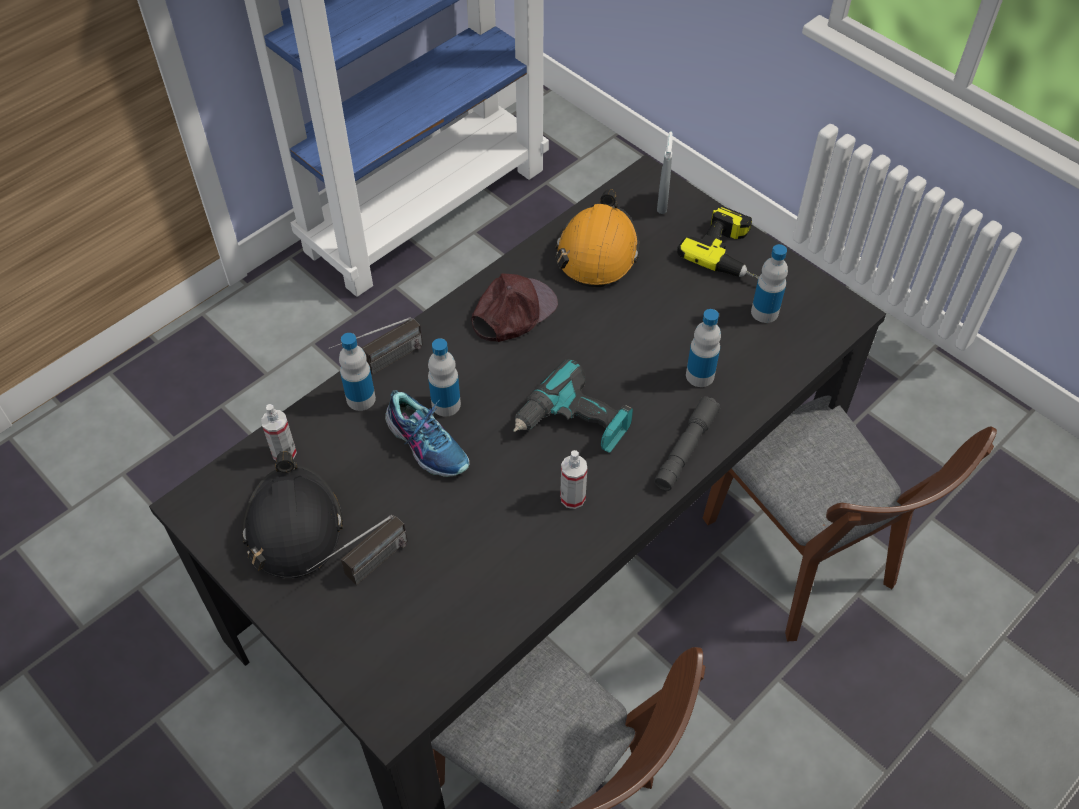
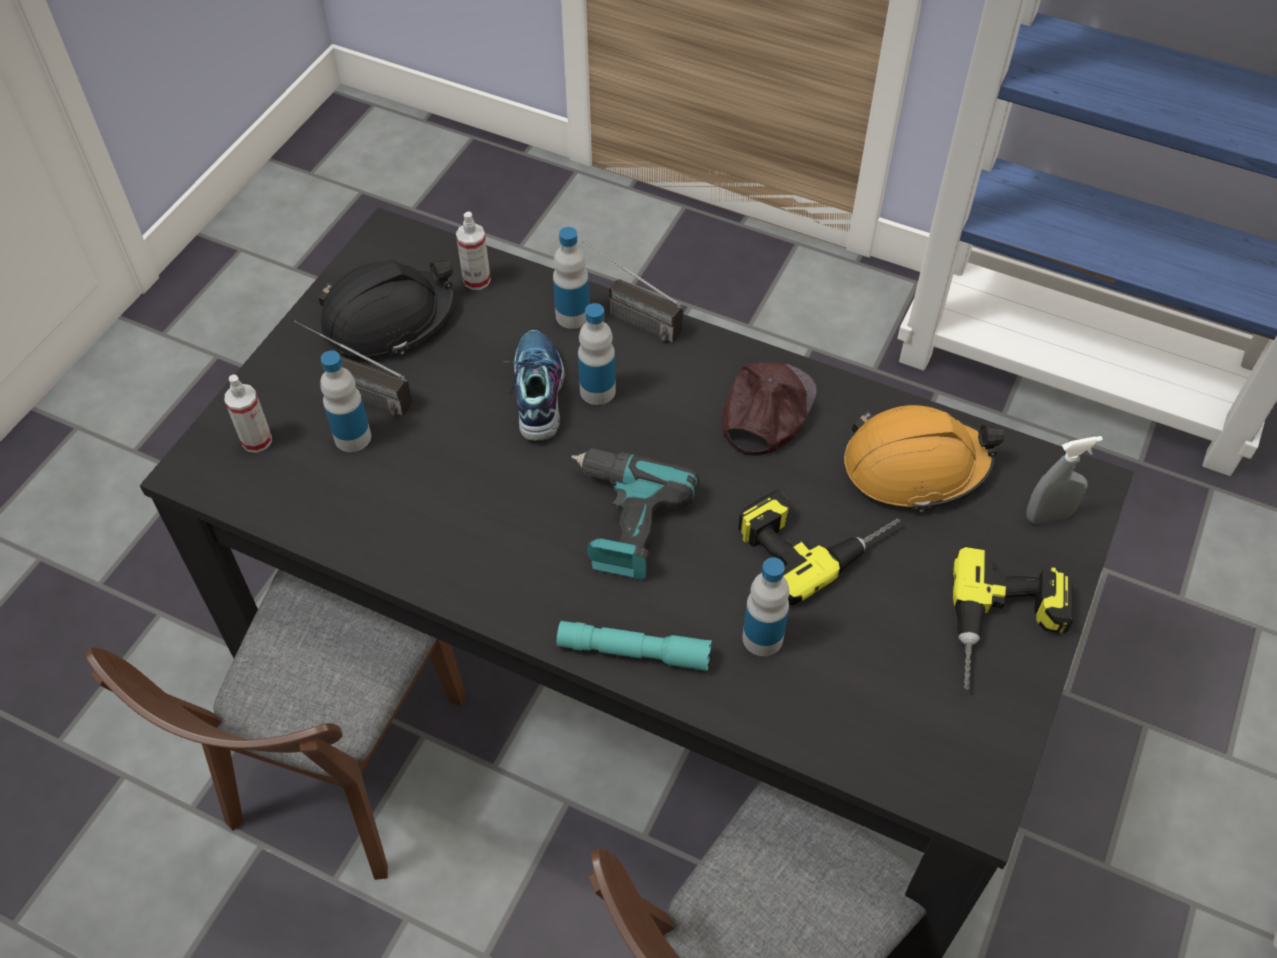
camera: 70 degrees right, 0 degrees up
(428, 443) = (536, 392): shoe -> shoe turned 150 degrees clockwise
(513, 311) = (766, 410): brown cap -> brown cap turned 90 degrees counterclockwise
(572, 498) = (514, 550): spray bottle -> spray bottle (257, 440)
(632, 322) = (814, 537): none -> power drill
(685, 449) = (633, 652): grey flashlight -> turquoise flashlight
(764, 312) = (917, 691): bottle -> bottle (352, 437)

